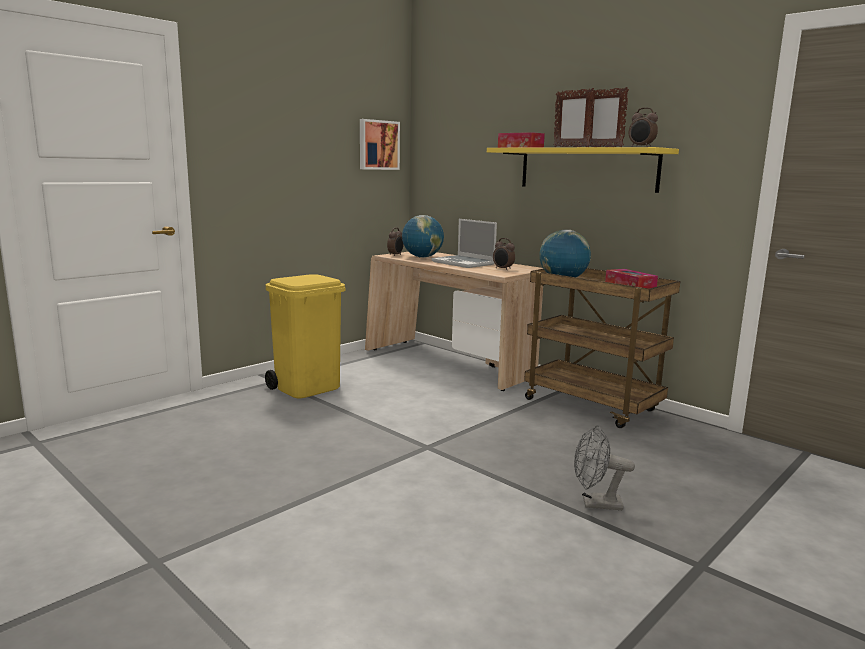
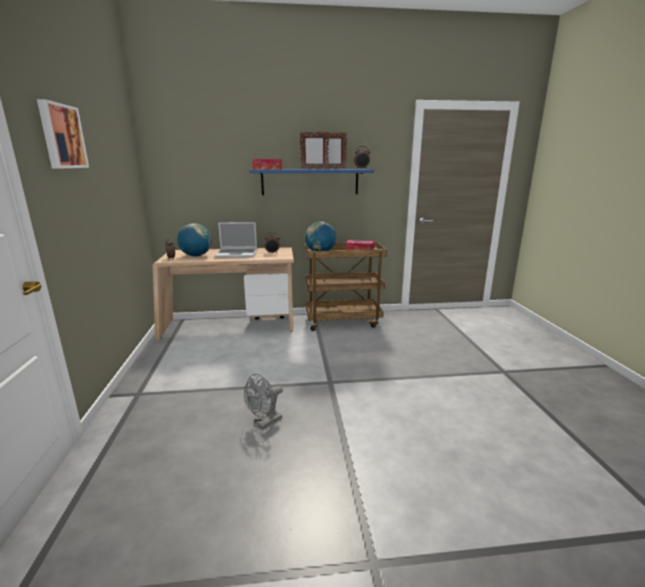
camera: 50 degrees left, 5 degrees up
(308, 388) = (176, 386): yellow trash can -> none
(378, 145) = (128, 167): picture -> picture (61, 136)
(587, 169) = (310, 182): yellow shelf -> blue shelf
(595, 504) = (438, 368): grey fan -> grey fan (265, 422)

